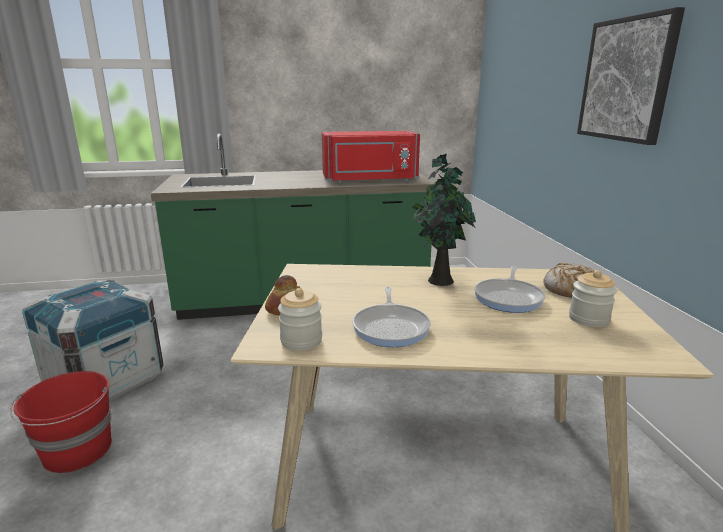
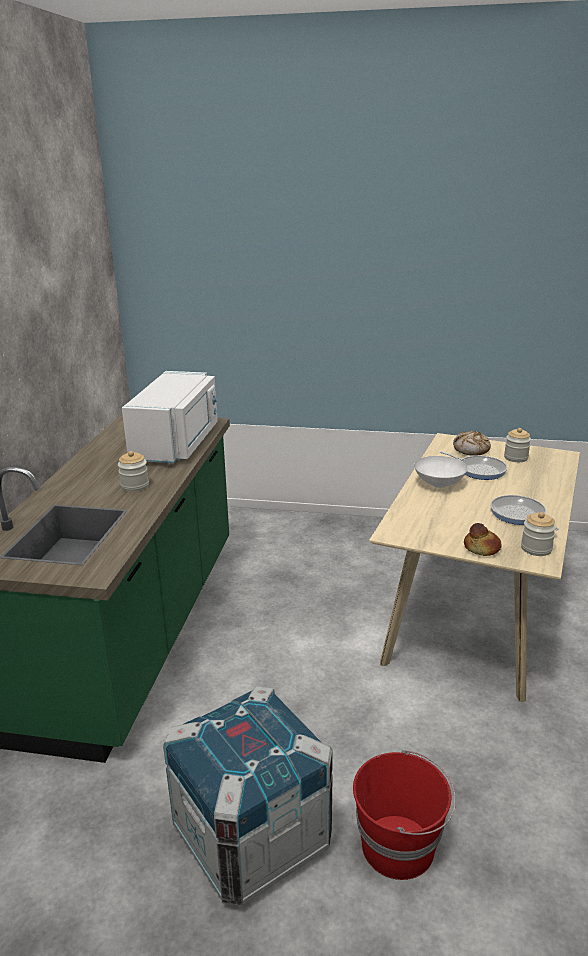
camera: 70 degrees left, 5 degrees up
(290, 182) = (135, 486): none -> jar
(370, 180) = (178, 443): red microwave -> white microwave
(391, 327) = (519, 515): frying pan -> frying pan turned 135 degrees counterclockwise
(439, 280) = (438, 484): potted plant -> white bowl
(626, 80) = (388, 294): picture -> none

